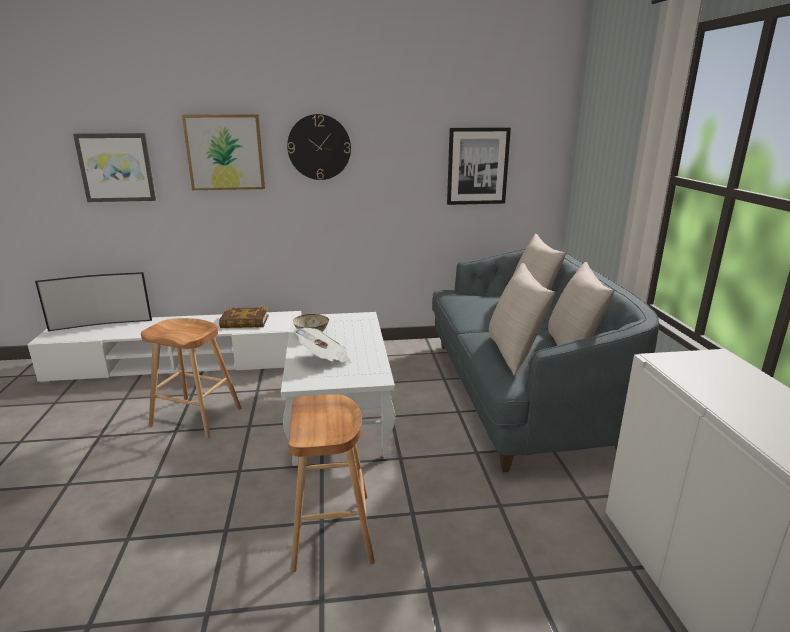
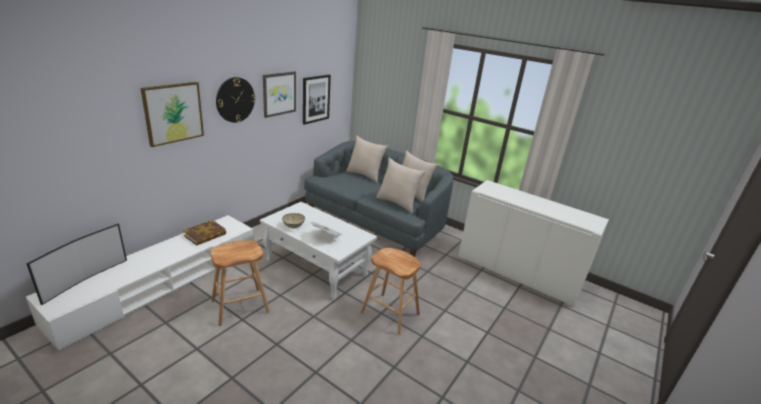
camera: 50 degrees left, 5 degrees up
(116, 167) = (83, 140): picture -> picture (279, 93)

